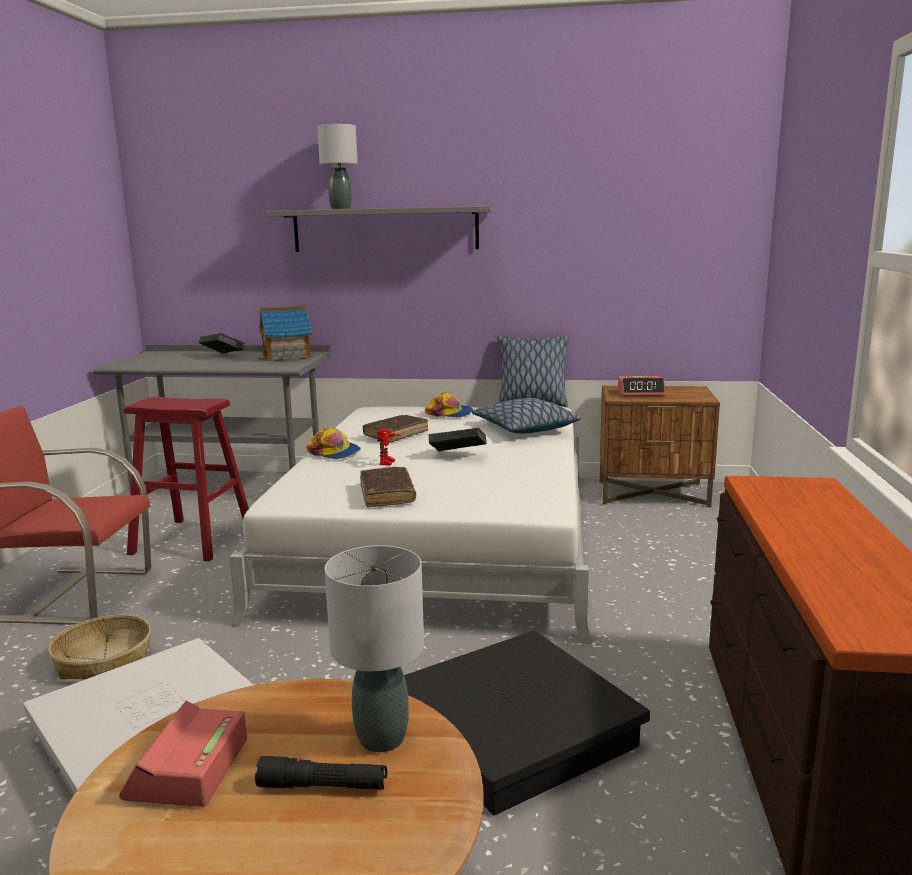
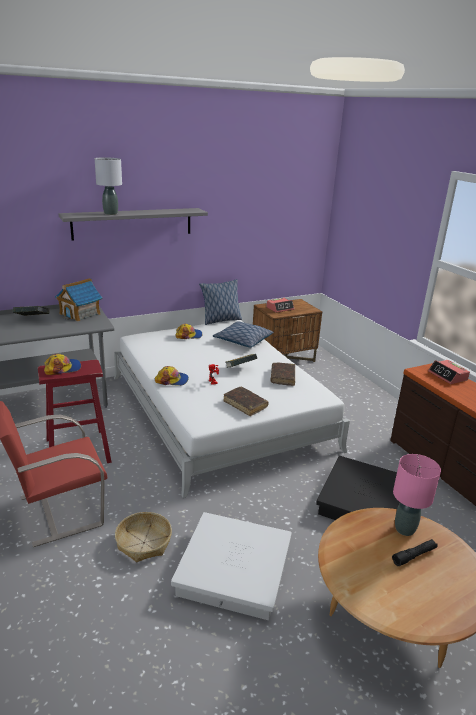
camera: 35 degrees left, 10 degrees up
(170, 401) = (63, 368): none -> cap
(187, 769) = (364, 572): alarm clock -> alarm clock (448, 376)
(382, 737) = (404, 529): grey table lamp -> pink table lamp
(396, 434) = (185, 358): brown book -> brown book (282, 377)

